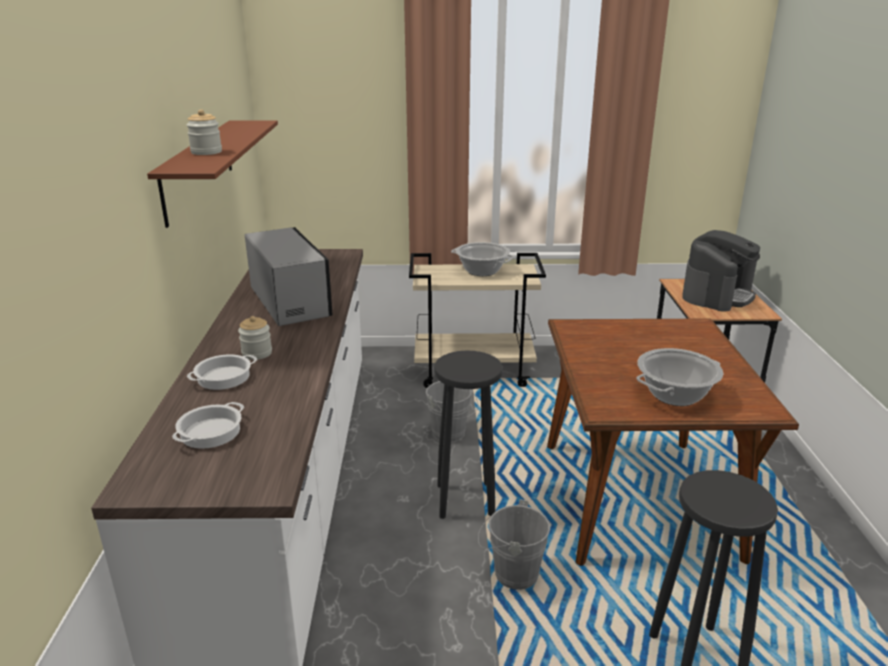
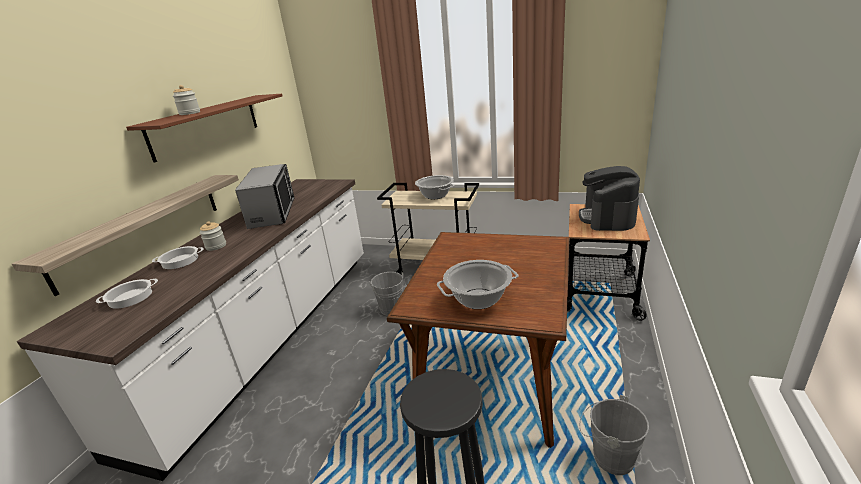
camera: 20 degrees right, 0 degrees up
(160, 329) = (142, 227): none -> shelf
(465, 499) = (370, 358): black stool -> none
(511, 574) = (363, 420): grey bucket -> grey bucket (608, 457)
(717, 295) = (607, 218): coffee machine -> coffee machine turned 135 degrees clockwise

